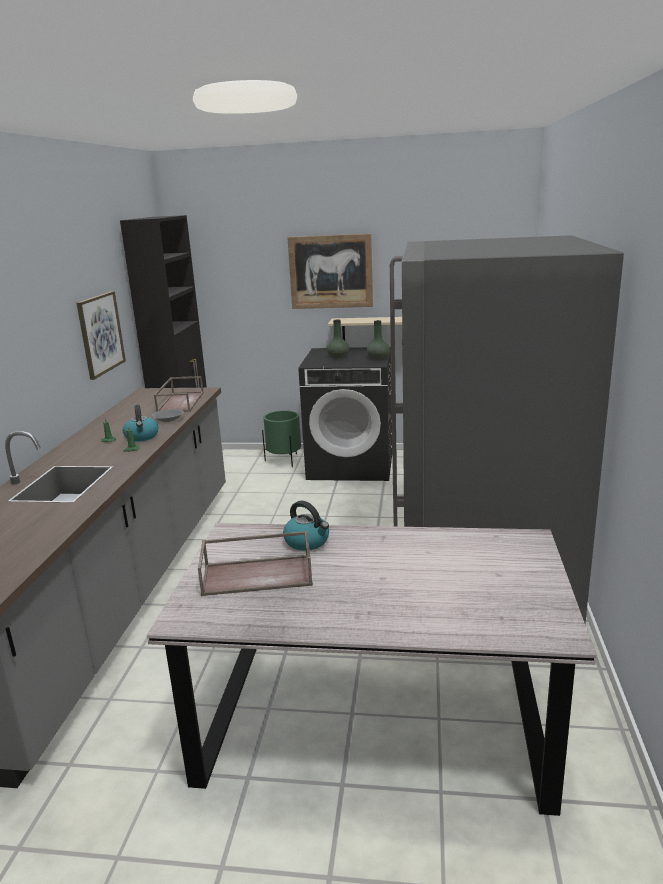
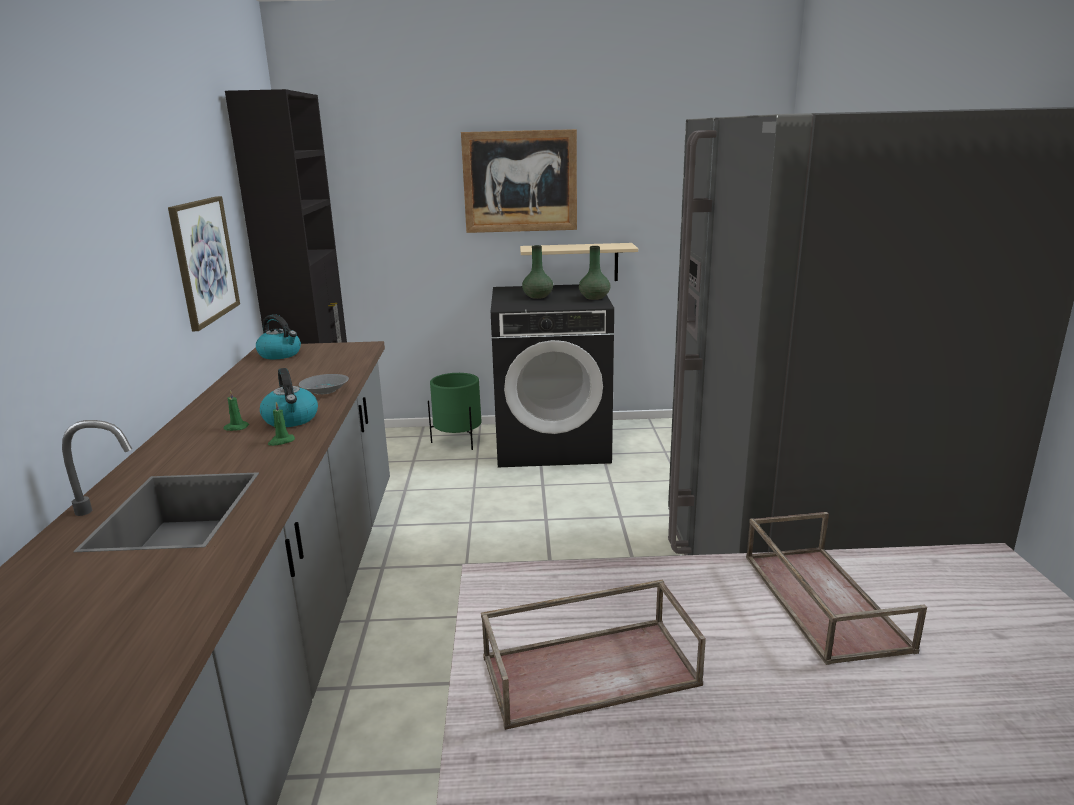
camera: 10 degrees left, 0 degrees up
(180, 402) = (331, 363): brown tray -> brown tray (820, 599)
(307, 542) = (640, 592): kettle -> kettle (280, 354)

